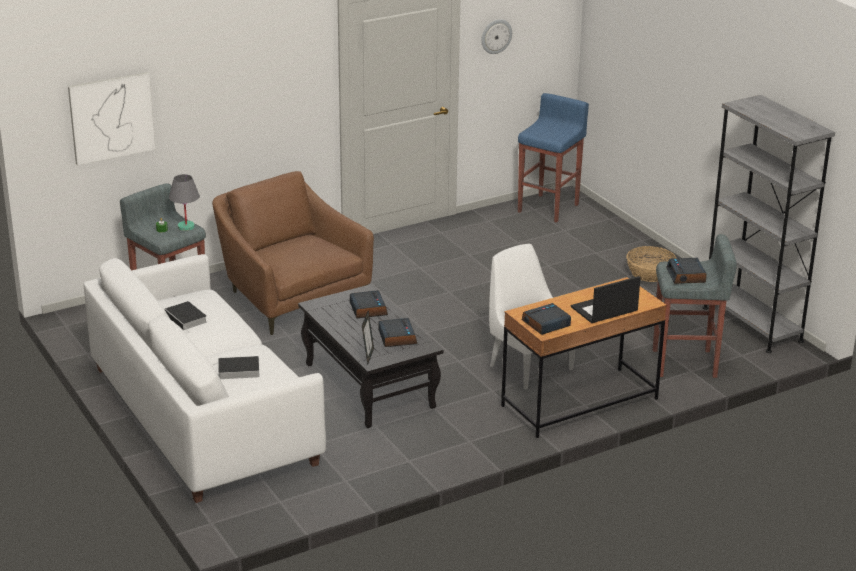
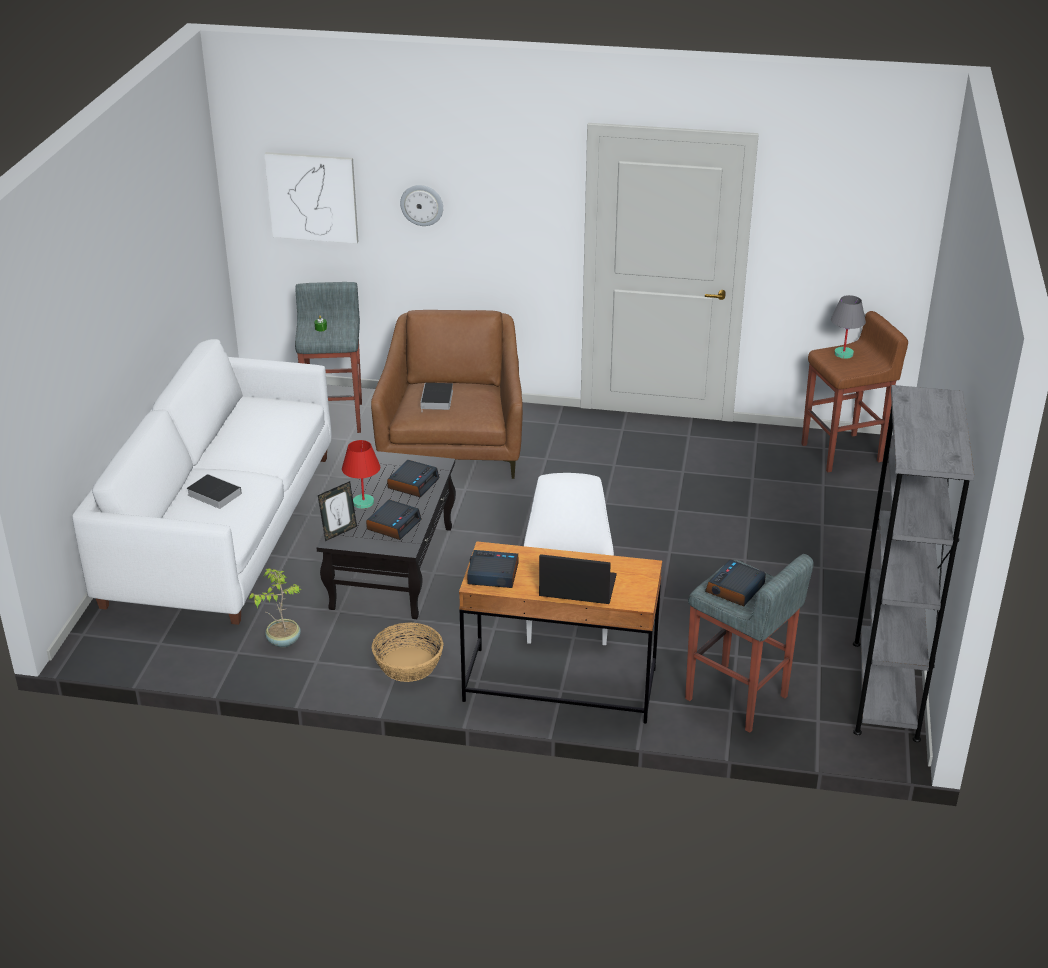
camera: 40 degrees right, 5 degrees up
(186, 227) = (344, 333): grey table lamp -> grey table lamp (843, 353)
(187, 319) = (250, 425): book -> book (437, 400)
(354, 333) = (363, 503): none -> red table lamp
(366, 459) = (283, 640): none -> potted plant
(496, 36) = (805, 222): wall clock -> wall clock (422, 205)
(549, 208) = (843, 453): blue stool -> brown stool
(649, 273) = (850, 574): basket -> basket (408, 664)

